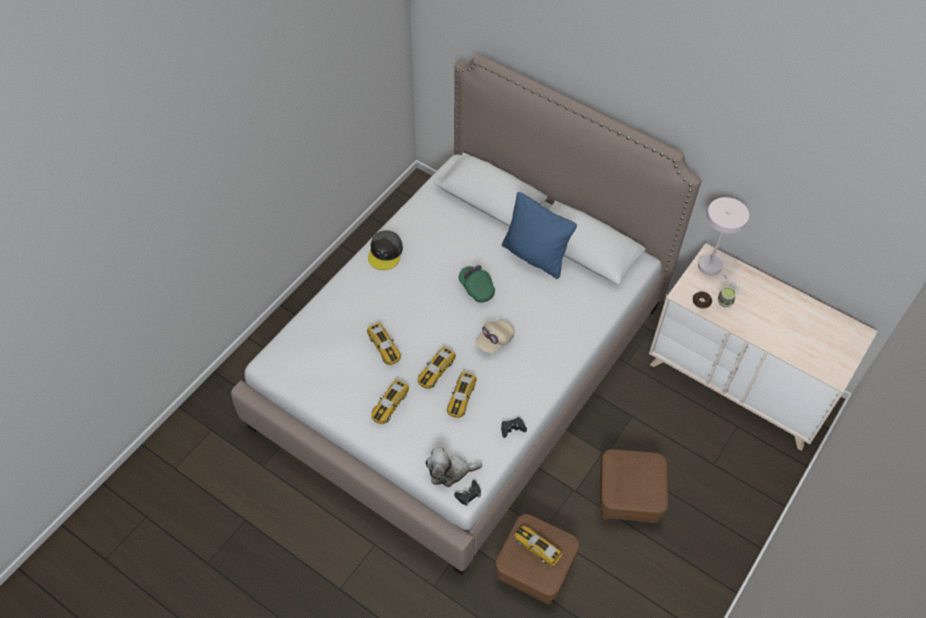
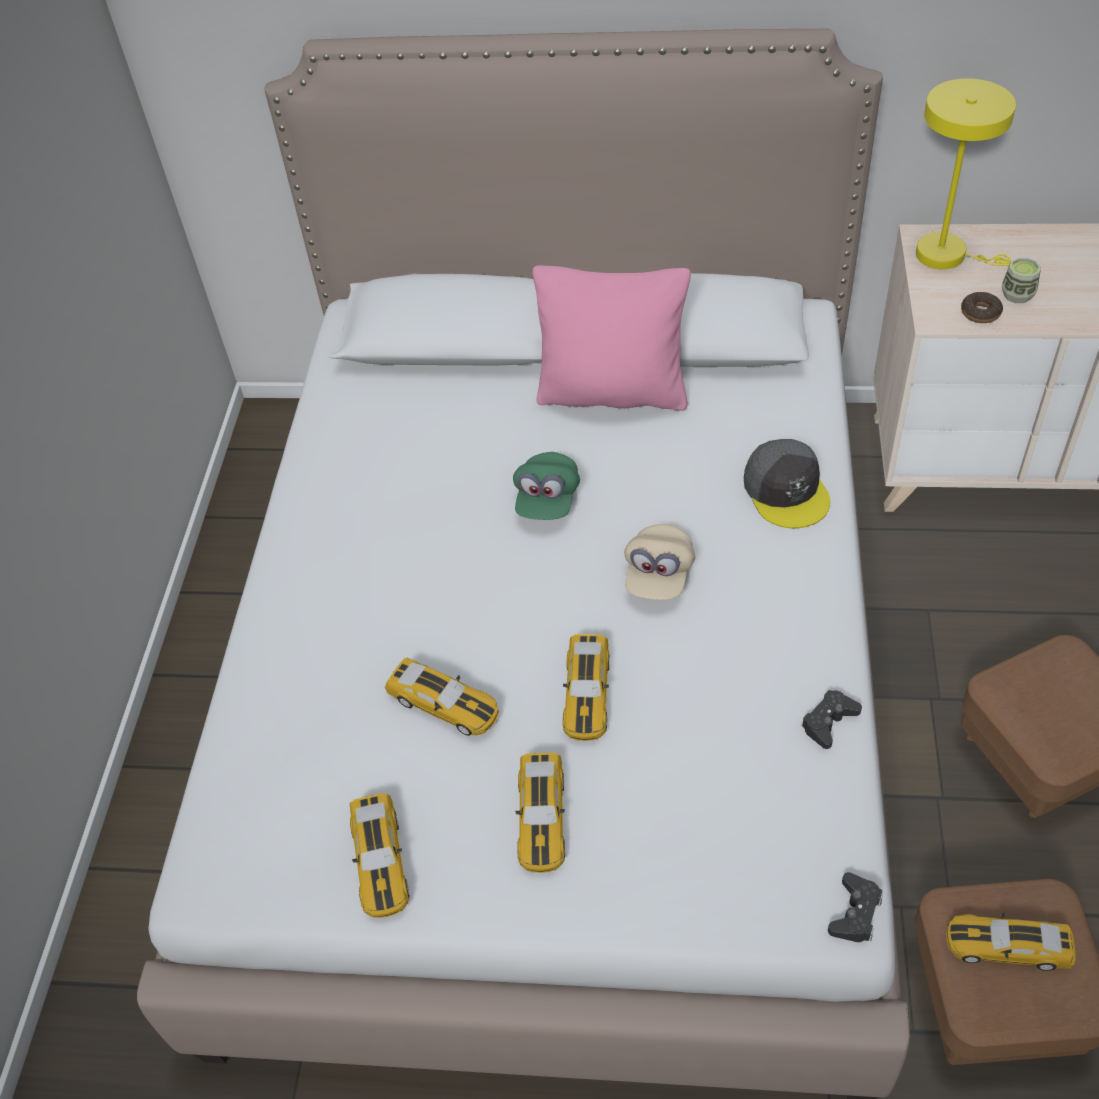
camera: 25 degrees left, 5 degrees down
(385, 253) = (317, 525): grey cap -> grey cap (786, 490)
(450, 471) = (777, 886): plush toy -> none
(461, 397) = (679, 718): toy car -> toy car (380, 860)
(476, 288) = (547, 499): green cap -> green cap turned 105 degrees counterclockwise
(535, 256) = (613, 393): blue pillow -> pink pillow
(713, 269) = (950, 255): white table lamp -> yellow table lamp

